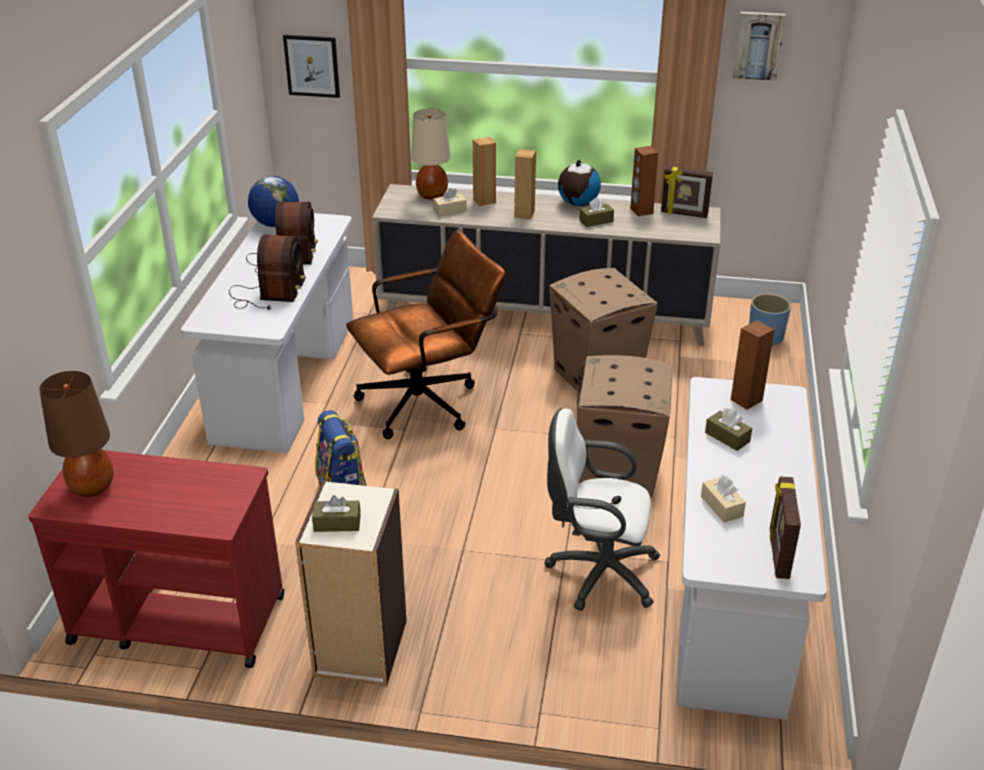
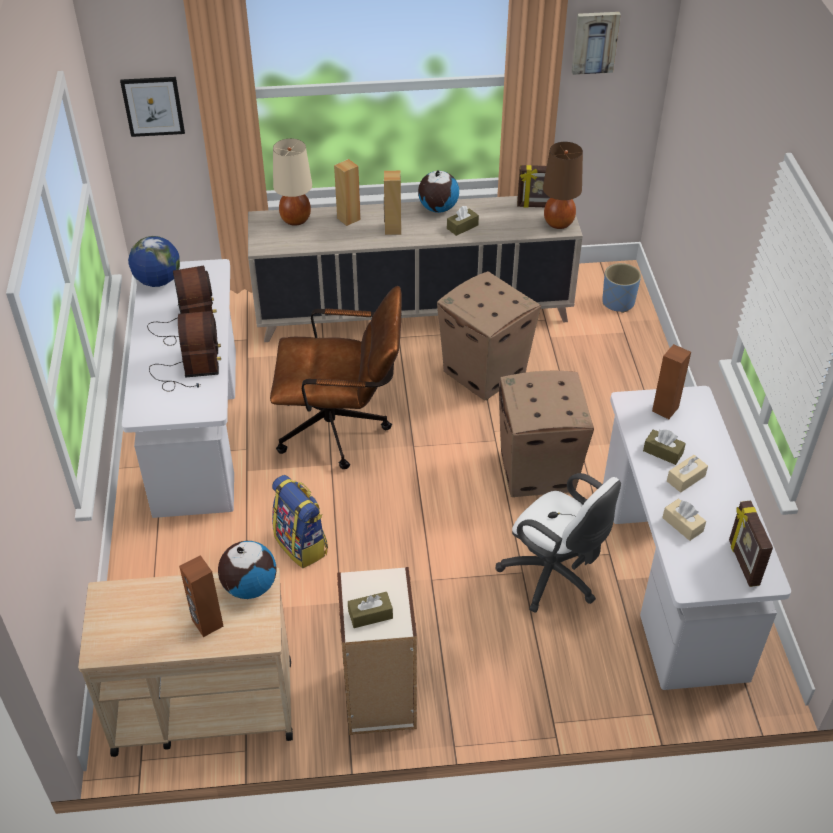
camera: 15 degrees left, 10 degrees up
(92, 486) = (124, 623): brown table lamp -> brown table lamp (558, 223)
(177, 619) = (202, 707): red cart -> beige cart
(230, 478) = (249, 586): none -> globe
(428, 401) = (342, 429): brown office chair -> brown office chair turned 45 degrees clockwise
(450, 210) = (320, 236): beige tissue box -> beige tissue box (686, 478)
(597, 573) = (554, 577): white office chair -> white office chair turned 135 degrees counterclockwise
(641, 211) = (499, 208): brown speaker -> brown speaker (207, 623)

